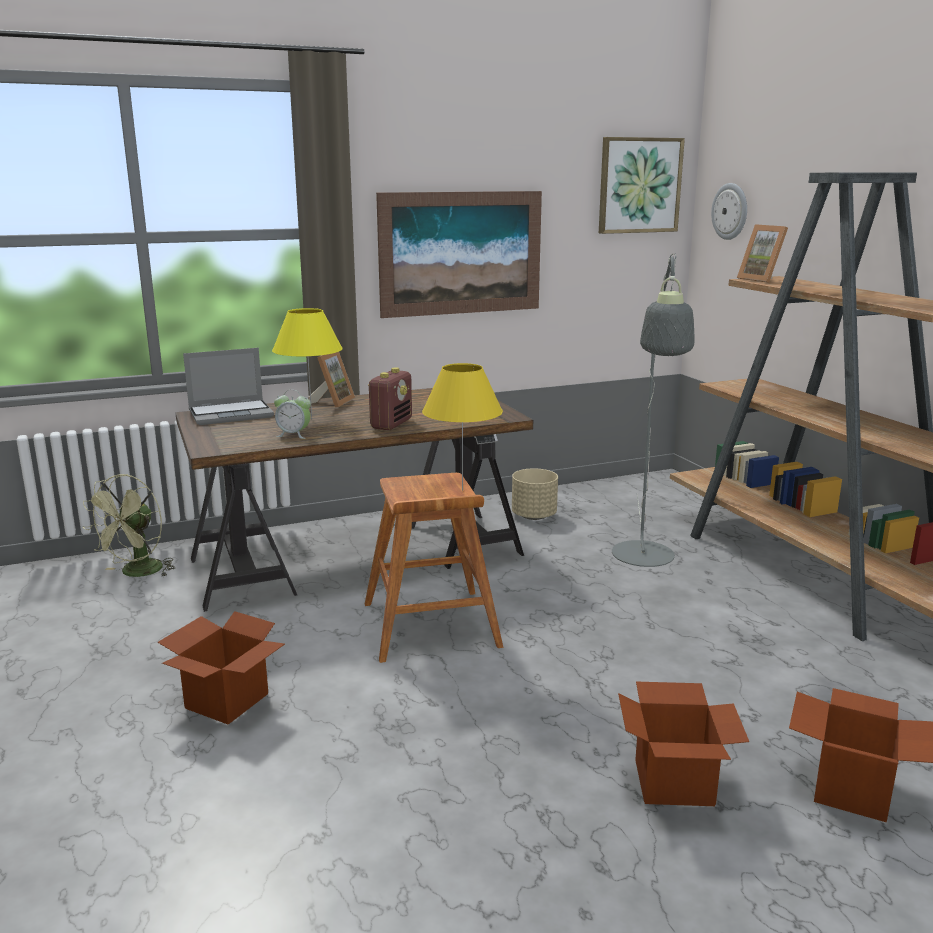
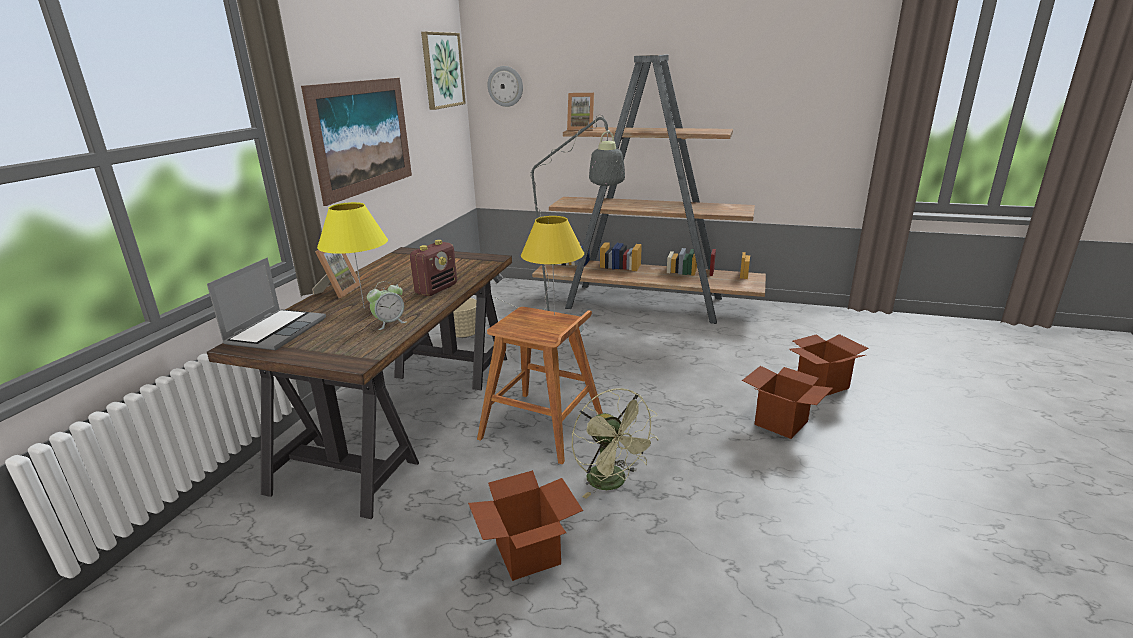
camera: 50 degrees left, 5 degrees up
(137, 573) = (232, 536): green fan -> green fan (612, 483)
(333, 402) = (338, 291): picture frame -> picture frame turned 45 degrees clockwise
(391, 424) = (436, 289): radio -> radio turned 60 degrees clockwise

